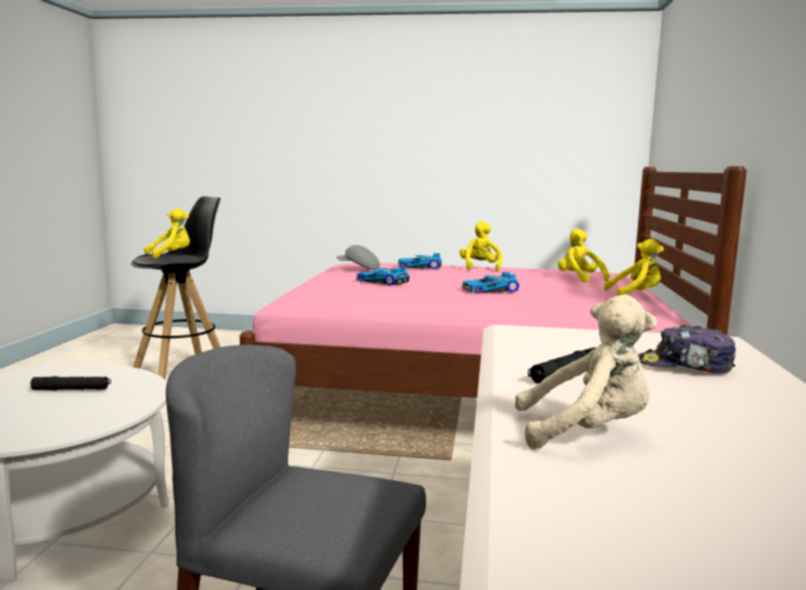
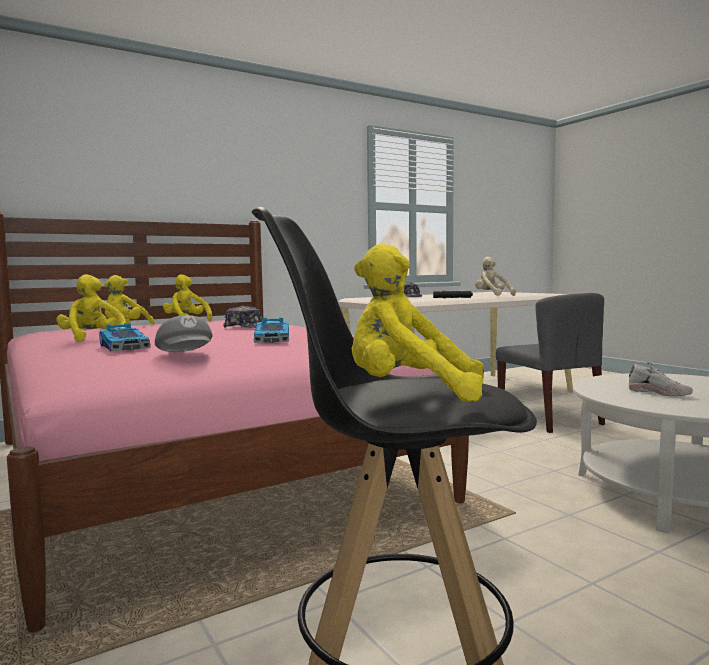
camera: 130 degrees left, 5 degrees down
(71, 389) = (659, 393): black flashlight -> white shoe
(480, 268) = (92, 340): yellow plush toy -> yellow plush toy turned 90 degrees clockwise
(490, 290) = (247, 327): toy car -> cap

